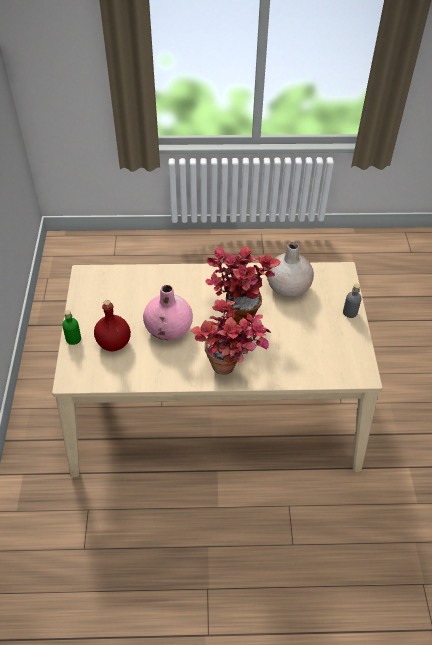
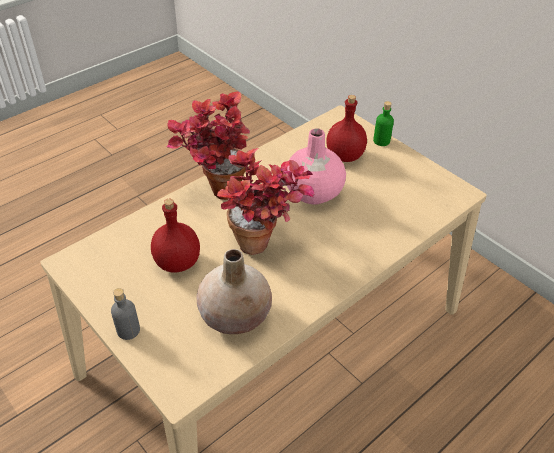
camera: 140 degrees right, 5 degrees down
(296, 334) = (177, 263): none -> red bottle

